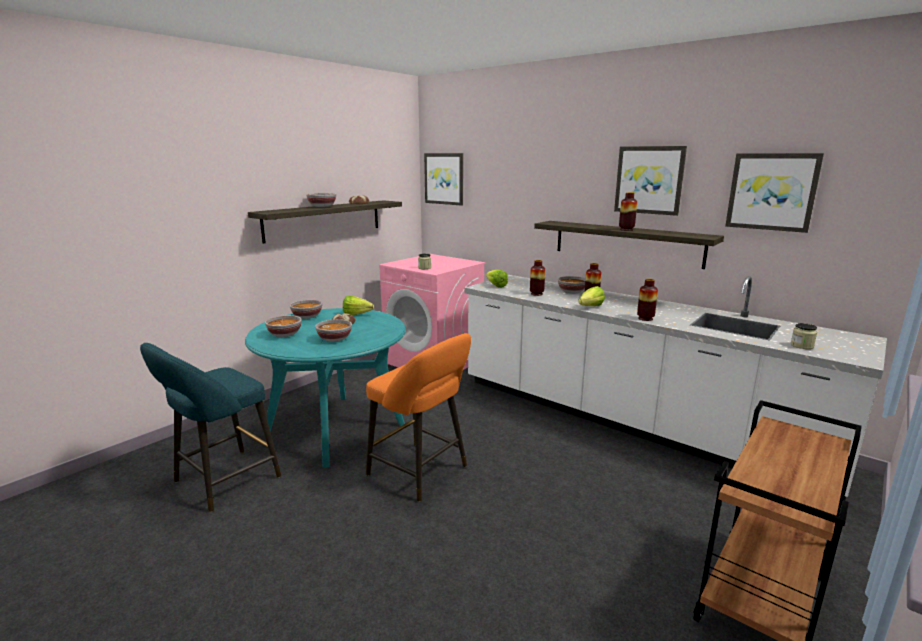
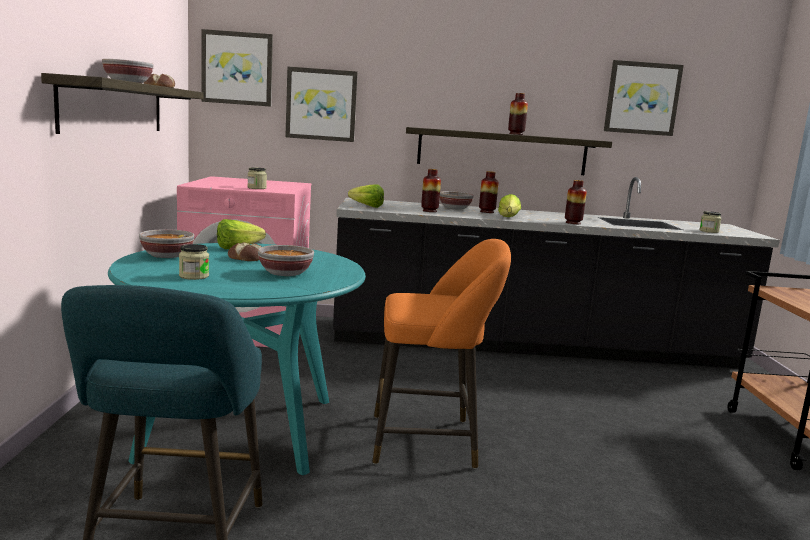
camera: 40 degrees left, 5 degrees down
(285, 334) = (194, 276): bowl -> jar
(629, 421) = (533, 345): white counter -> black counter
(649, 180) = (527, 82): picture -> picture (321, 104)

